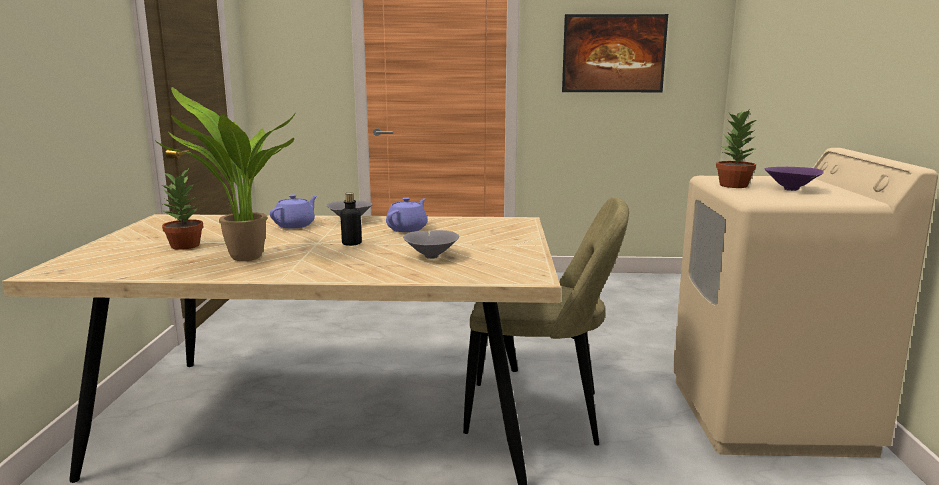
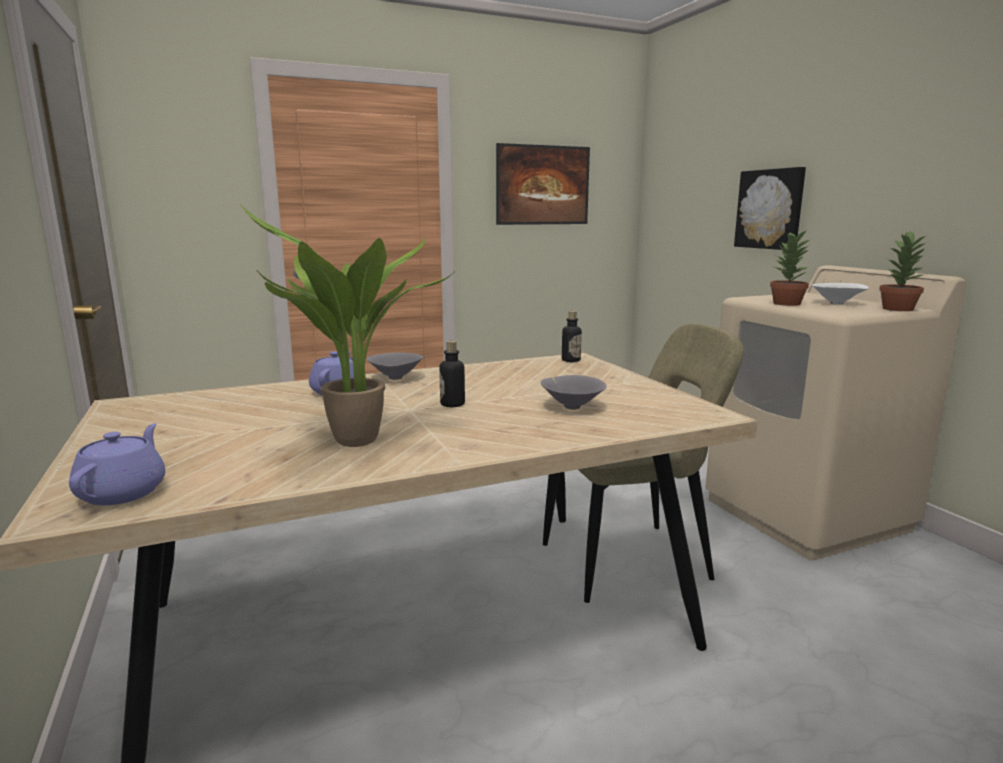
camera: 25 degrees left, 0 degrees up
(186, 246) = (234, 437): potted plant -> potted plant (898, 309)
(407, 229) = (480, 379): purple teapot -> purple teapot (123, 492)
(512, 222) = (571, 360): none -> bottle
(792, 190) = (838, 304): purple bowl -> white bowl
(813, 82) = (770, 209): none -> picture

